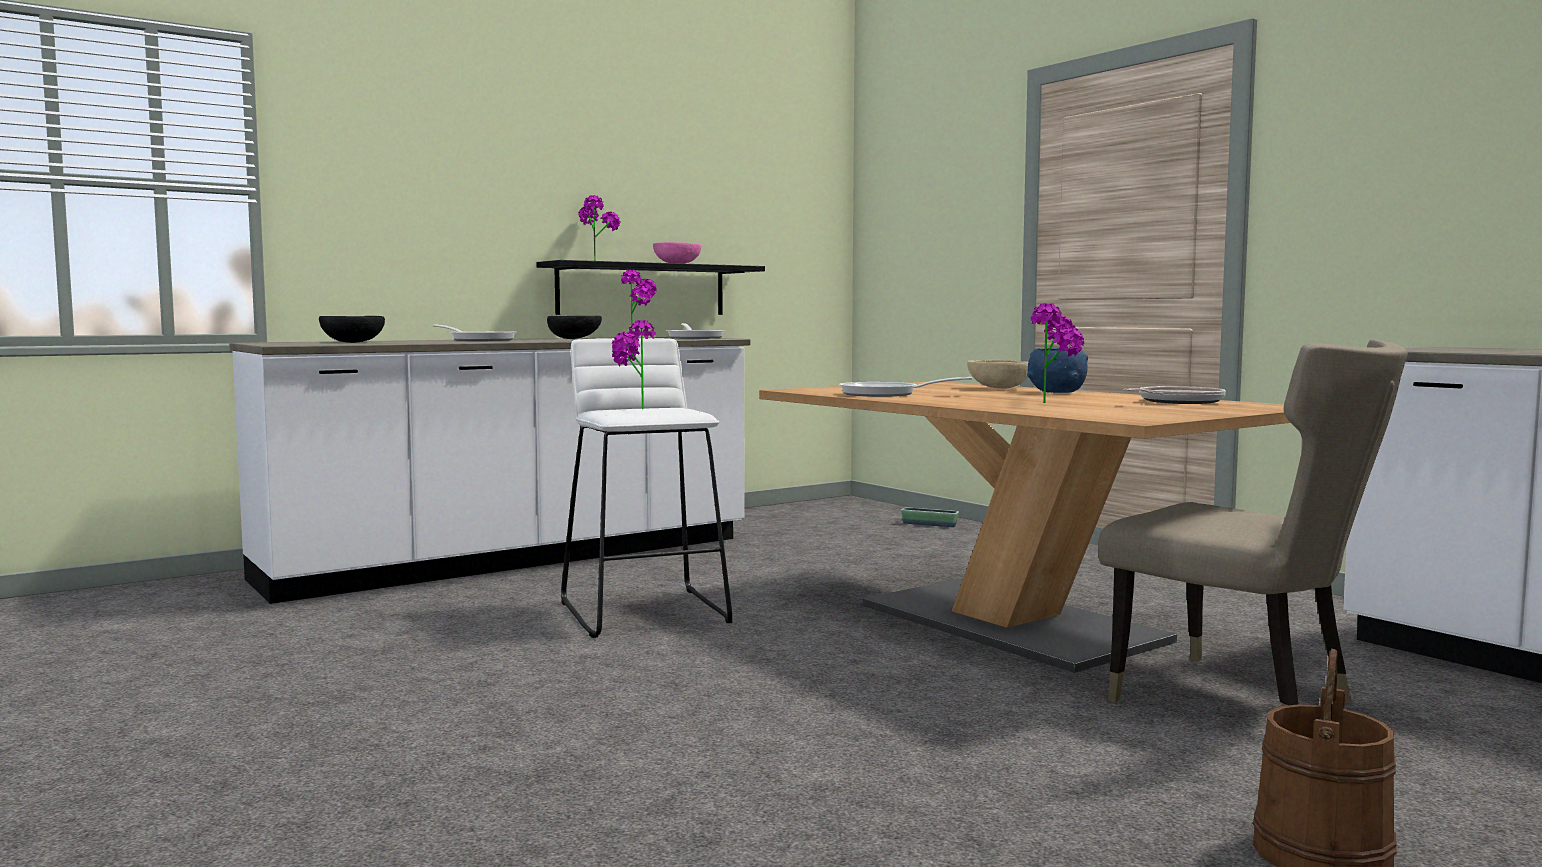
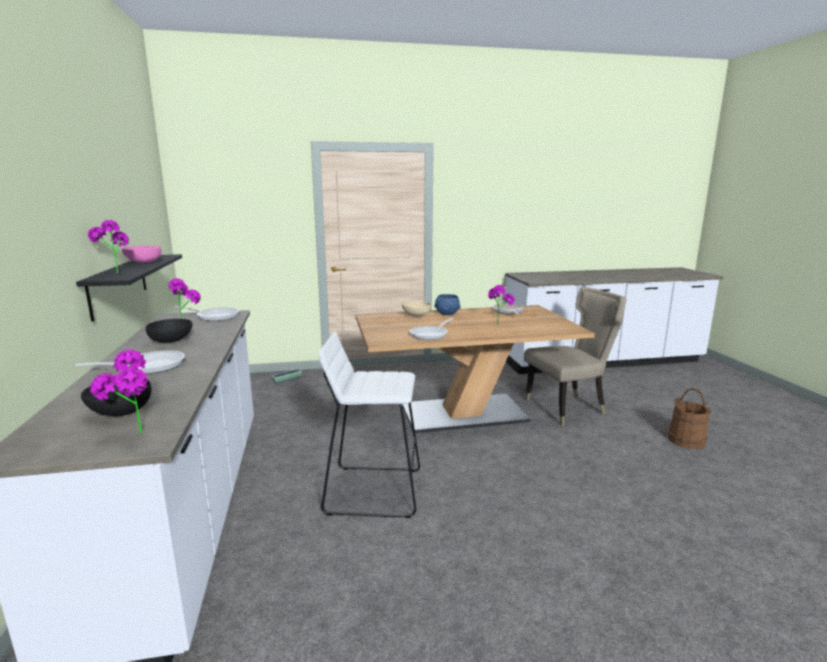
camera: 65 degrees left, 10 degrees up
(631, 409) = (364, 383): potted plant -> potted plant (133, 438)

